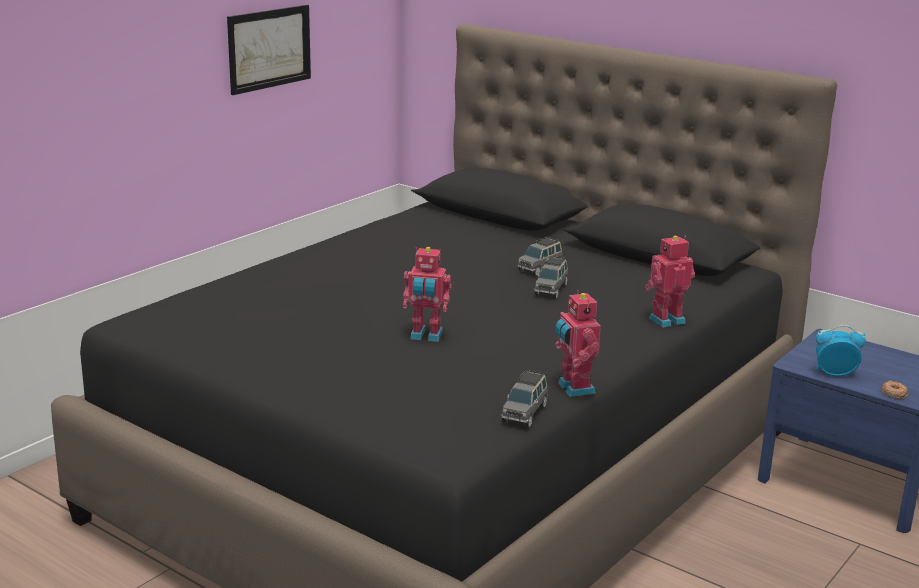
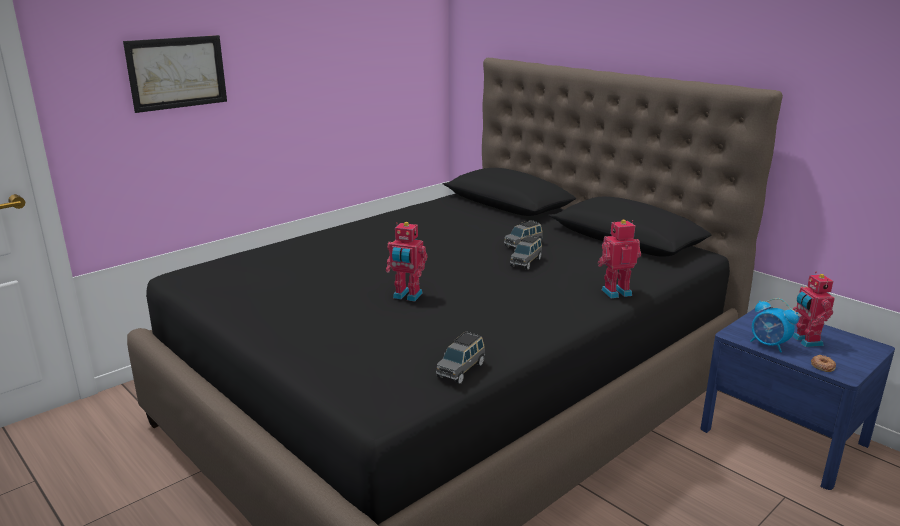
camera: 10 degrees right, 0 degrees up
(269, 48) = (337, 73): picture -> picture (177, 72)
(574, 388) = (514, 349): toy robot -> toy robot (805, 341)
(834, 374) = (769, 345): alarm clock -> alarm clock turned 150 degrees counterclockwise

